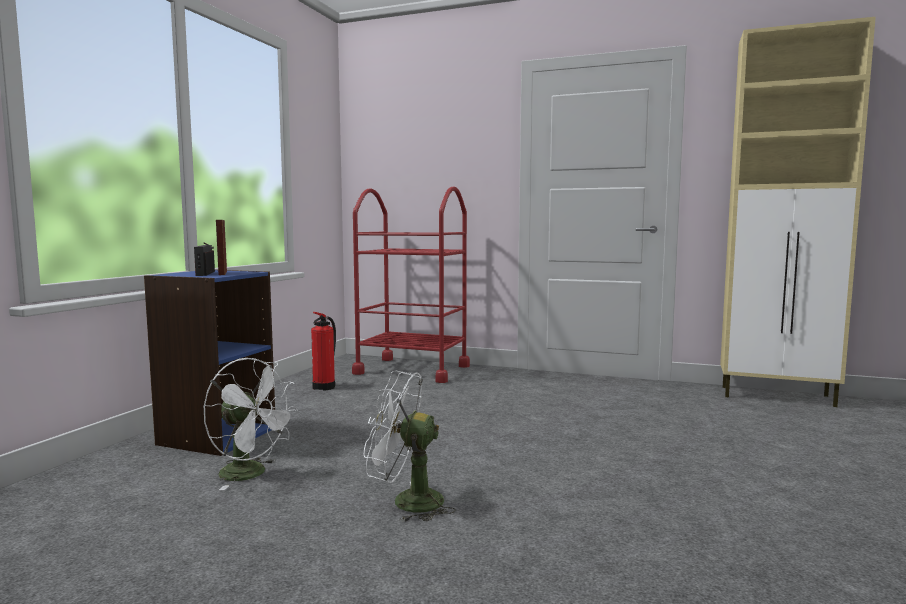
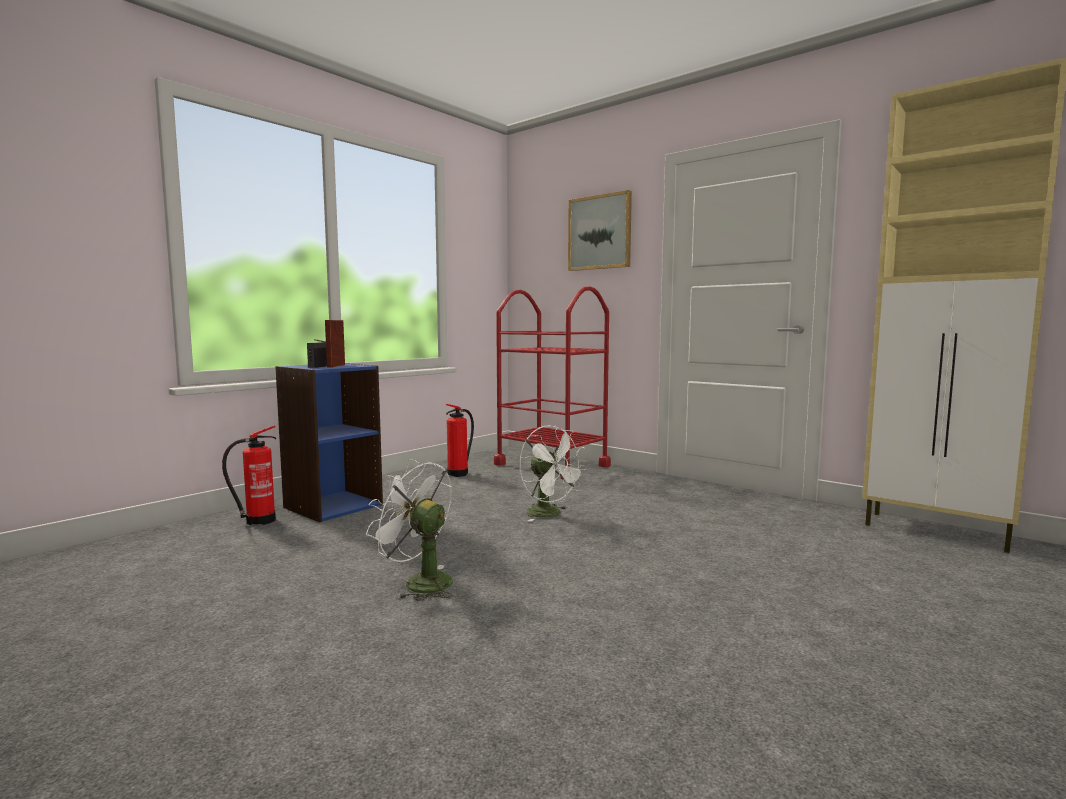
camera: 20 degrees right, 0 degrees up
(139, 464) = (257, 521): none -> fire extinguisher
(251, 474) = (325, 540): white fan -> white fan (550, 514)
(451, 133) = (600, 232): none -> picture

